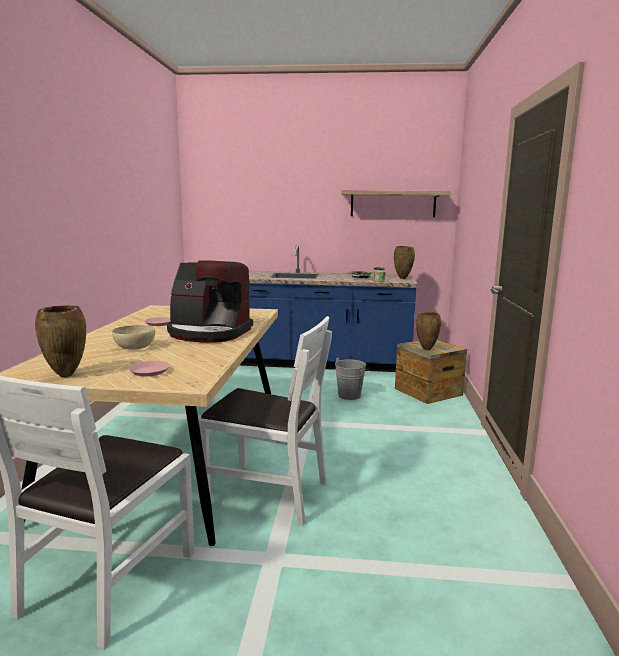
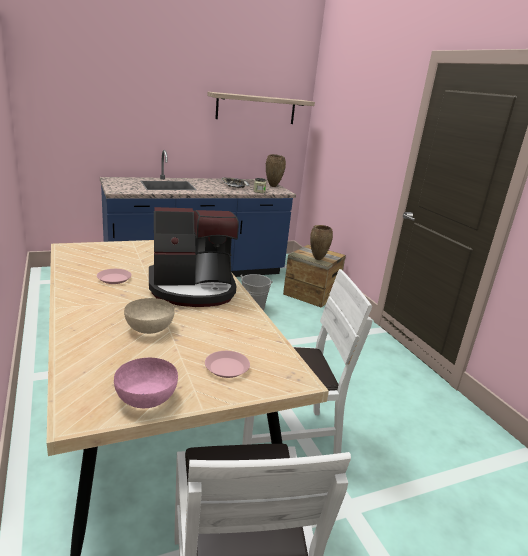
camera: 30 degrees left, 10 degrees up
(66, 376) = (147, 398): brown vase -> pink bowl

